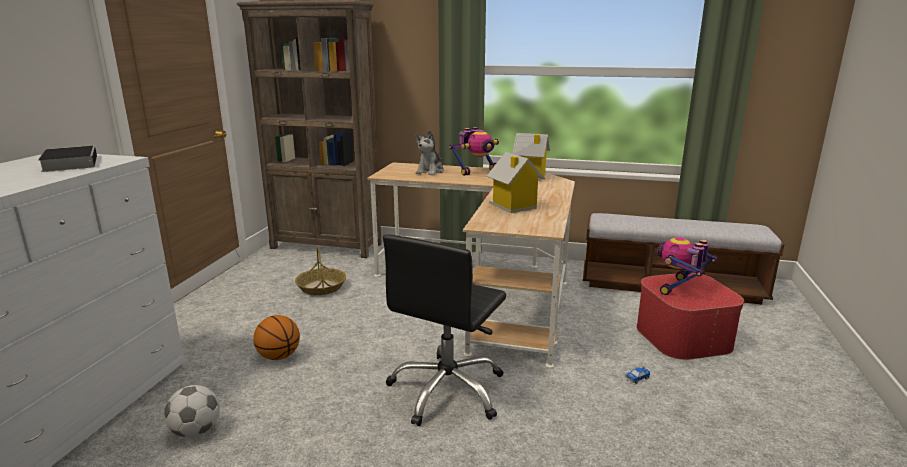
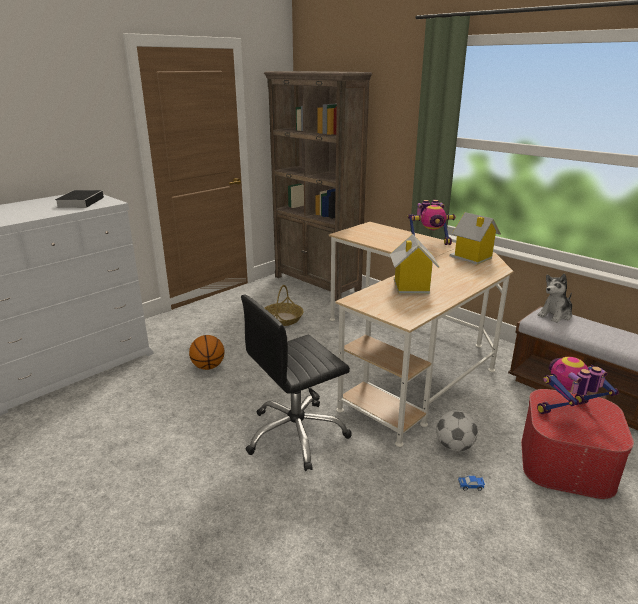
camera: 30 degrees right, 5 degrees up
(196, 431) = (119, 404): football -> football (454, 446)
(430, 171) = (388, 236): plush toy -> plush toy (555, 315)

